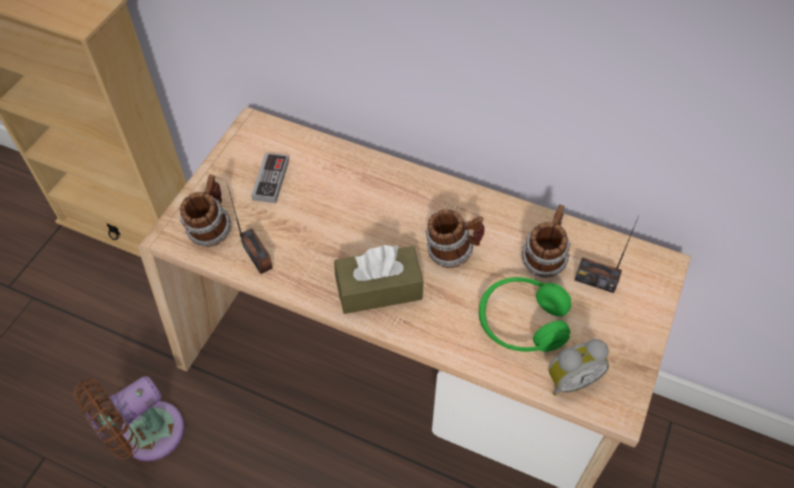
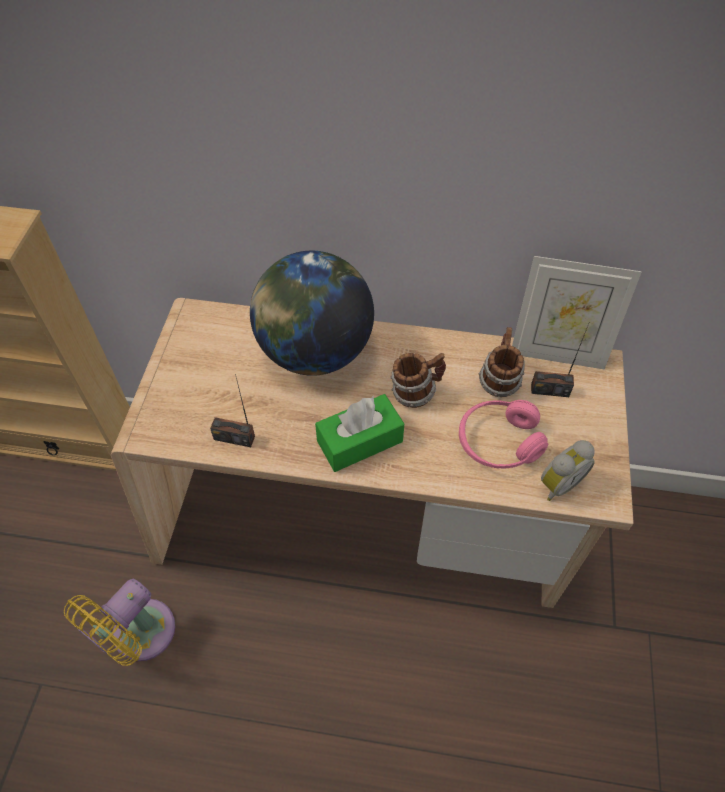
camera: 15 degrees left, 0 degrees up
(146, 435) = (138, 636): brown fan -> yellow fan
(211, 229) = (180, 421): mug -> none
(257, 257) = (234, 437): radio -> radio turned 150 degrees clockwise
(271, 180) = (224, 361): game controller -> none
(363, 189) = (314, 352): none -> globe
(379, 289) = (359, 441): brown tissue box -> green tissue box
(522, 323) = (498, 442): green headphones -> pink headphones
(617, 244) = (557, 354): none -> picture frame

